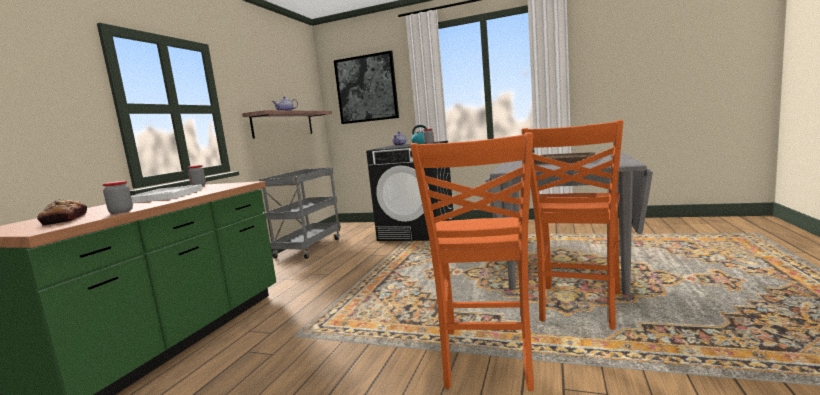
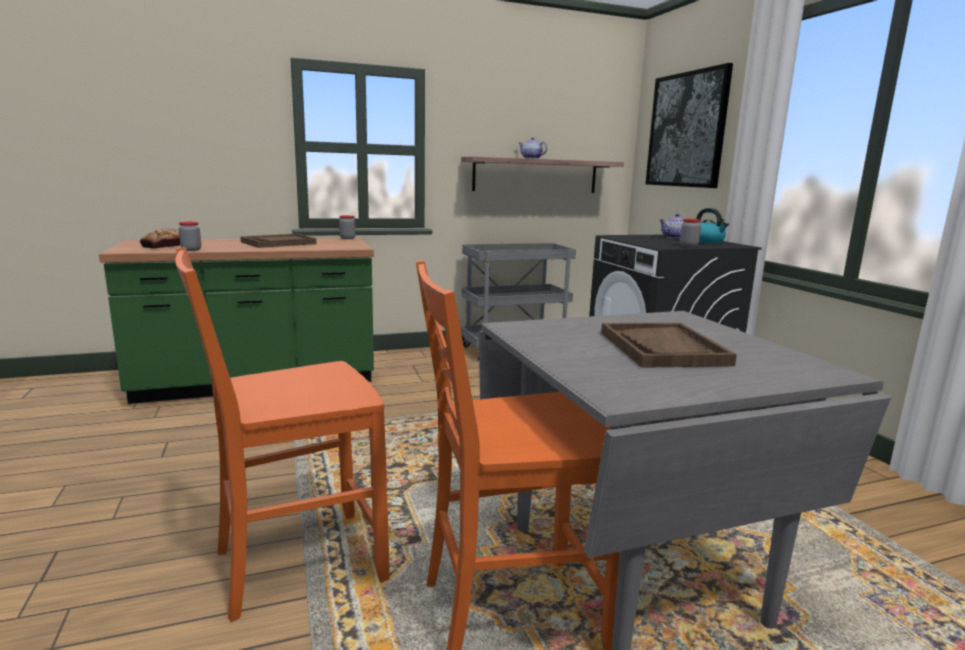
camera: 50 degrees right, 5 degrees up
(166, 196) = (278, 243): white tray -> brown tray

